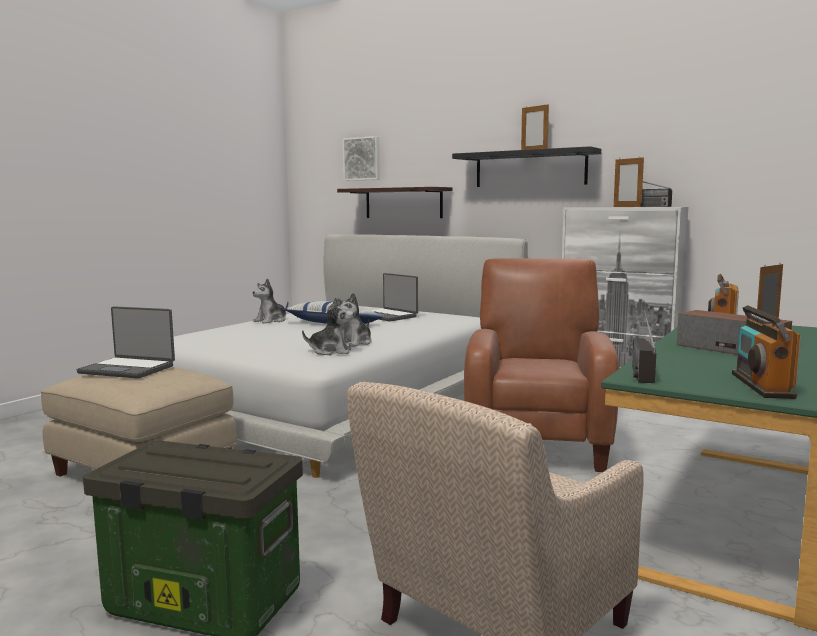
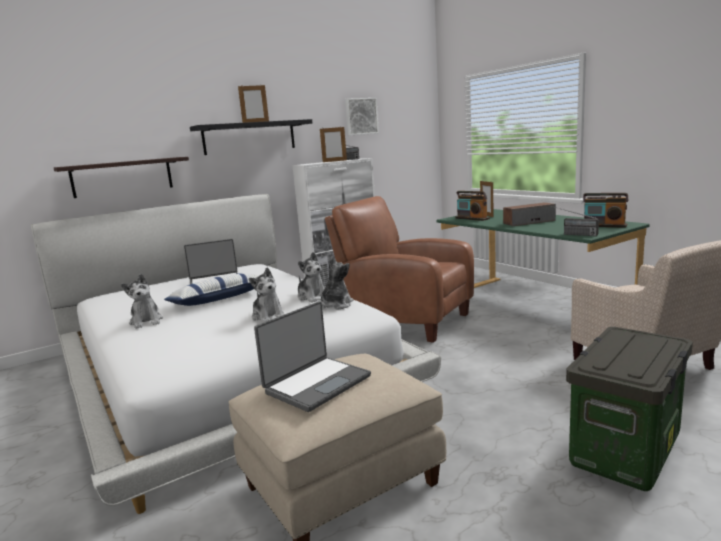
camera: 65 degrees left, 5 degrees up
(288, 340) = (268, 316): none -> plush toy
(362, 159) = (53, 132): picture -> picture (361, 116)

